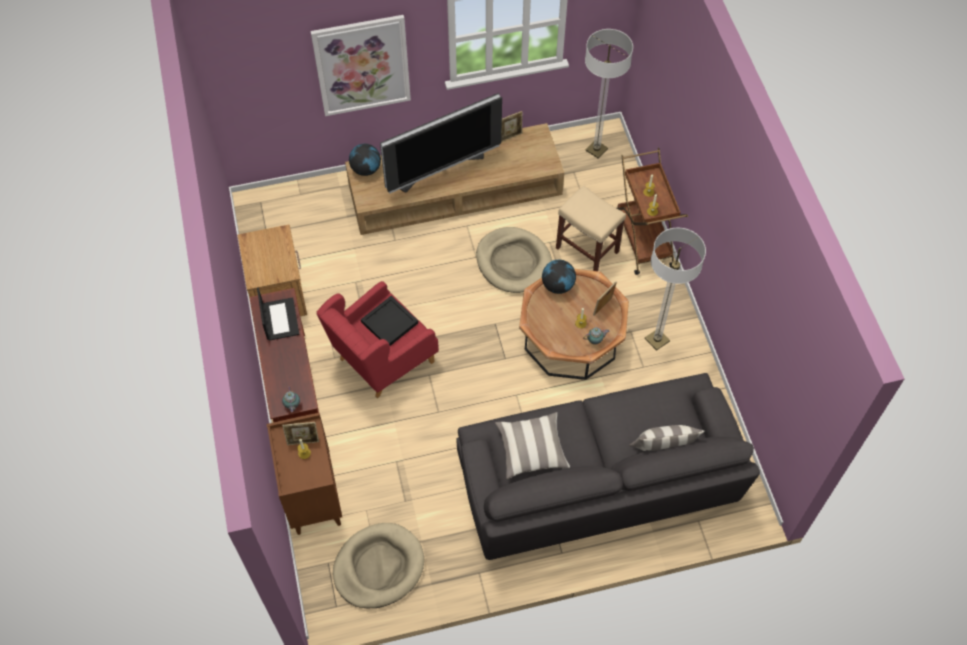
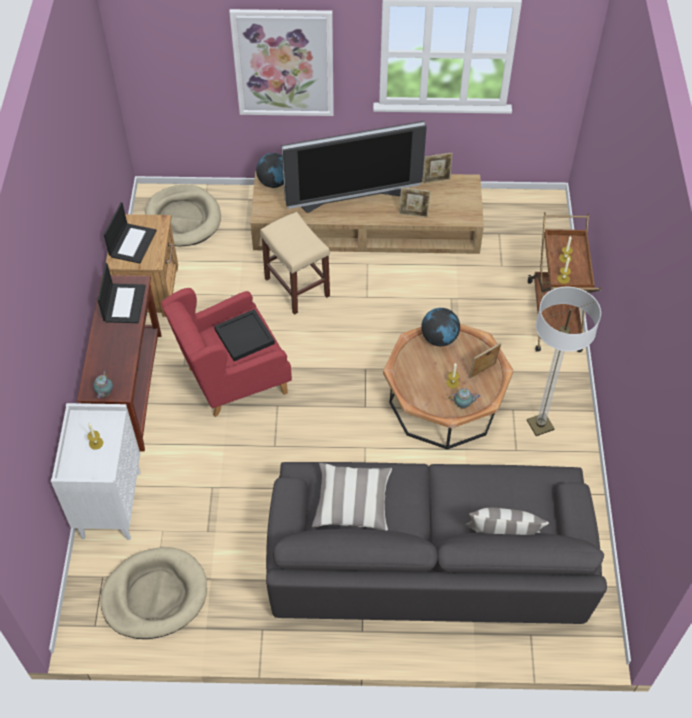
camera: 15 degrees right, 5 degrees down
(263, 259) = (132, 243): none -> laptop
(303, 441) = (99, 431): picture frame -> picture frame (413, 214)
(313, 497) = (111, 504): brown cabinet -> white cabinet
(513, 262) = (405, 310): beige dog bed -> beige dog bed (183, 218)
(586, 250) = (489, 314): beige stool -> beige stool (296, 287)
(596, 149) = (530, 216): floor lamp -> none

